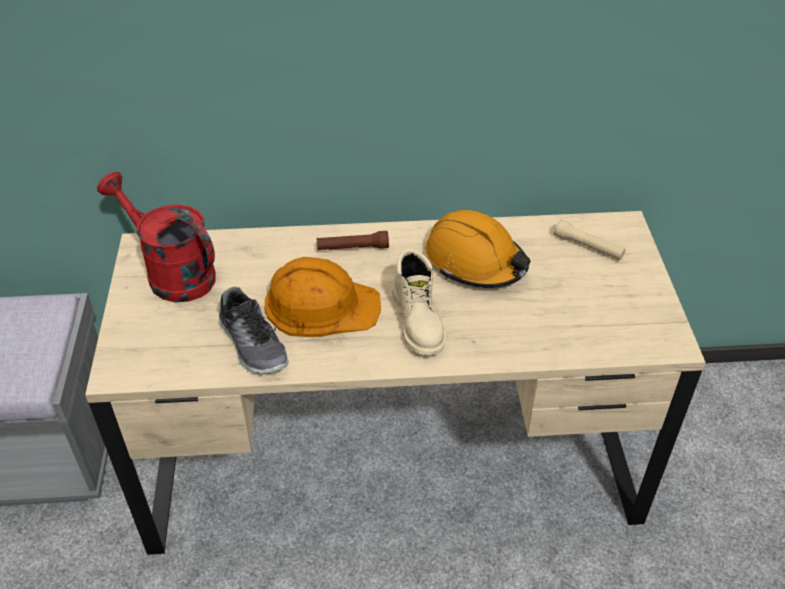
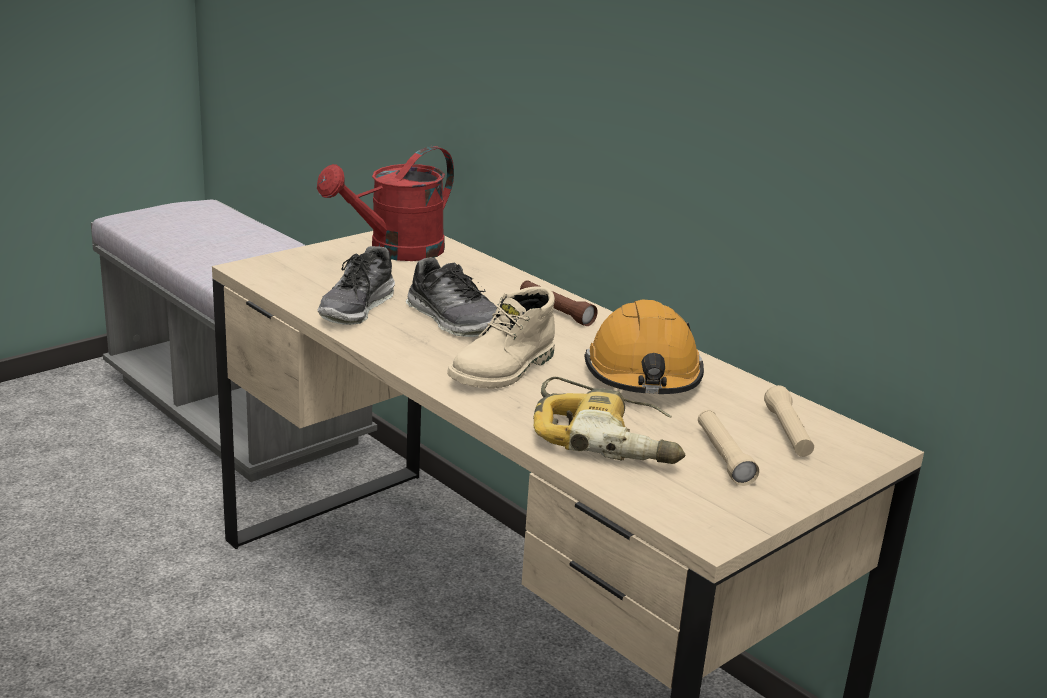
camera: 50 degrees right, 20 degrees down
(172, 273) = (396, 252): red watering can -> red watering can turned 135 degrees counterclockwise
(321, 305) = (453, 320): orange hard hat -> shoe
(542, 324) = (607, 438): none -> power drill
(596, 289) = (723, 456): none -> beige flashlight

